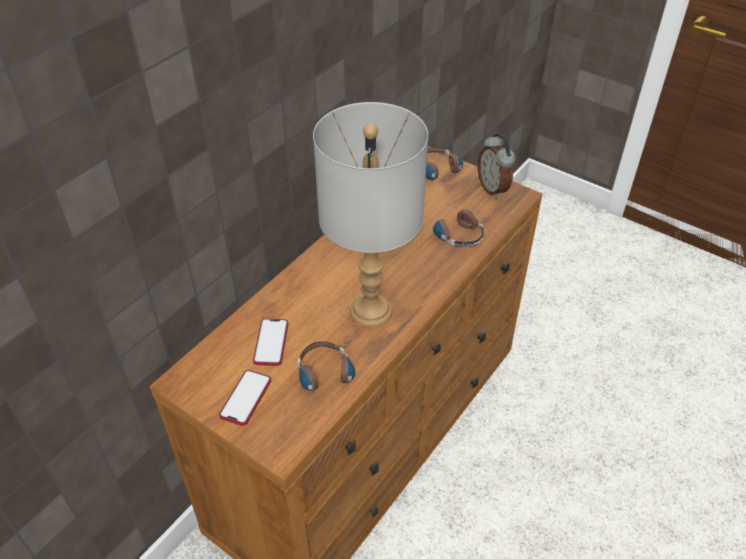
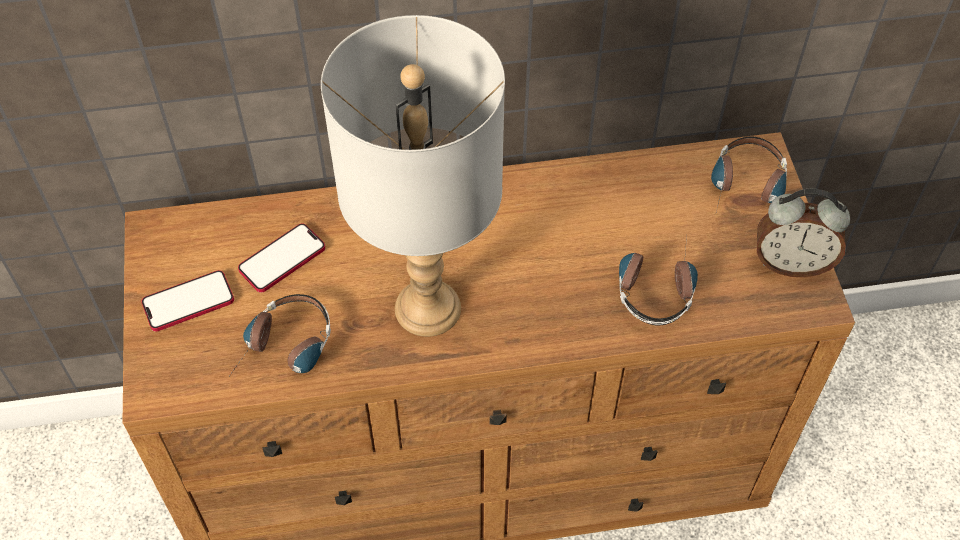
camera: 45 degrees right, 10 degrees up
(493, 188) = (791, 263): alarm clock -> alarm clock turned 105 degrees counterclockwise

